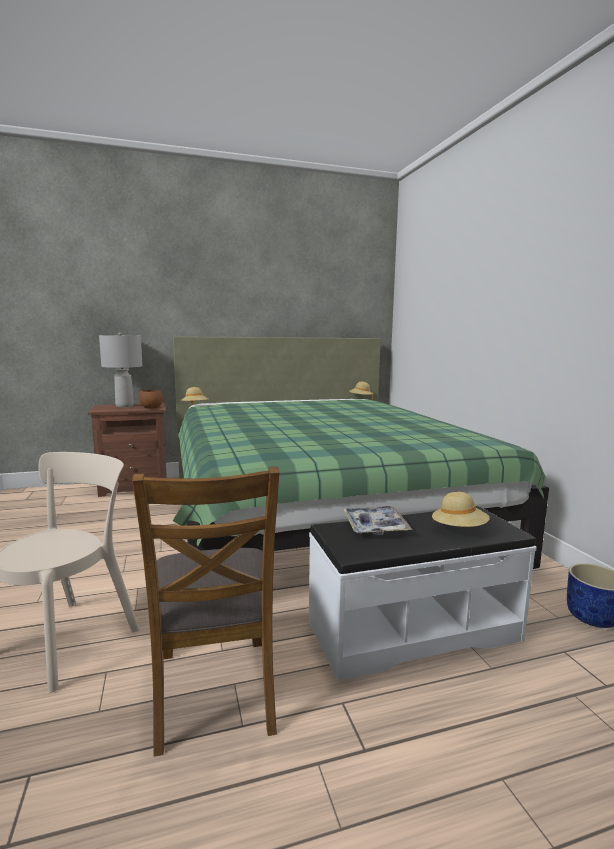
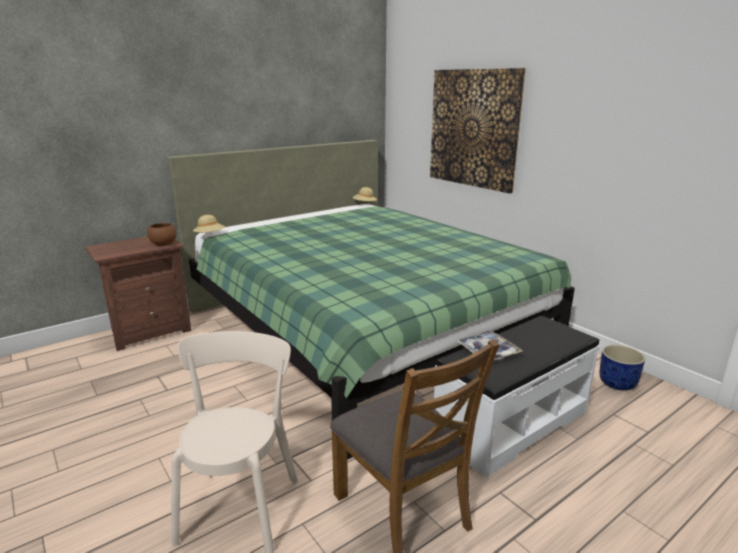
camera: 20 degrees left, 10 degrees up
(125, 405) = (125, 244): grey table lamp -> none
(459, 529) = (547, 342): beige hat -> none
(461, 317) = (473, 128): none -> picture

